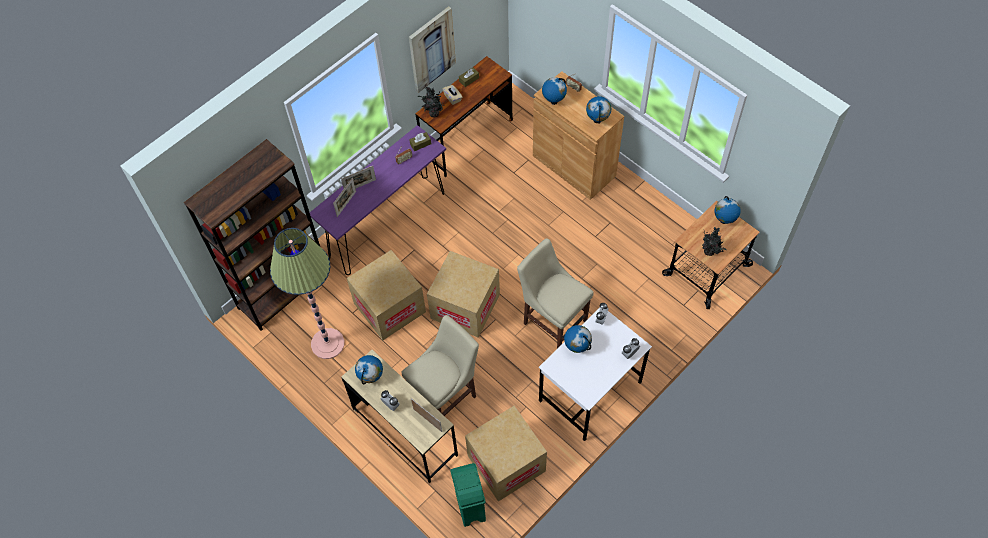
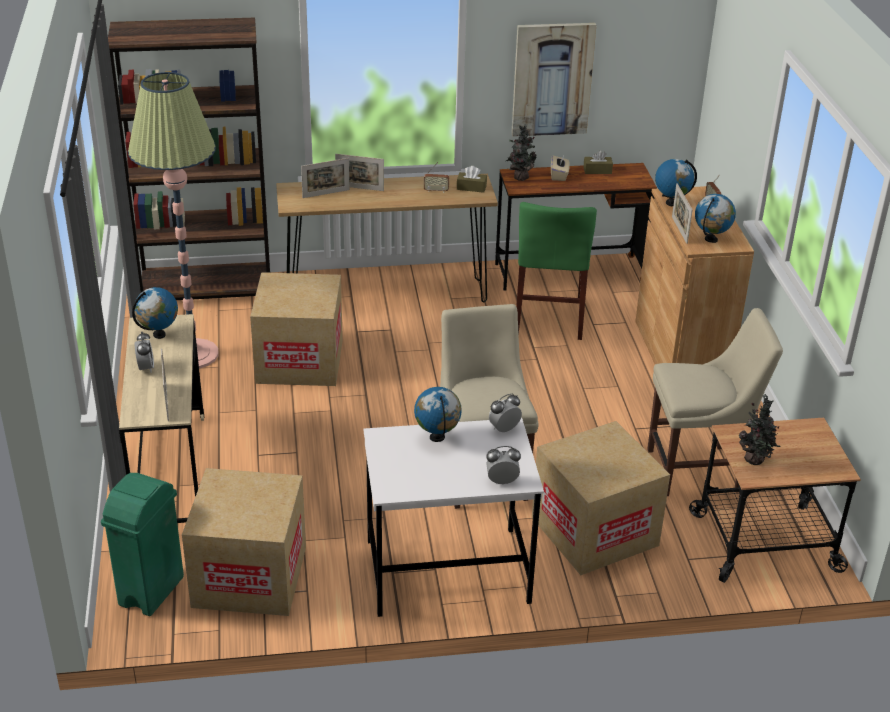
camera: 35 degrees right, 25 degrees down
(387, 225) = (386, 296): purple console table -> brown console table
(446, 395) = (262, 470): beige chair -> beige chair (698, 470)
(465, 306) = (388, 405): cardboard box -> cardboard box (594, 531)
(486, 181) = (549, 316): none -> green chair
(576, 122) = (679, 230): none -> picture frame
(724, 220) = (813, 441): globe -> none

